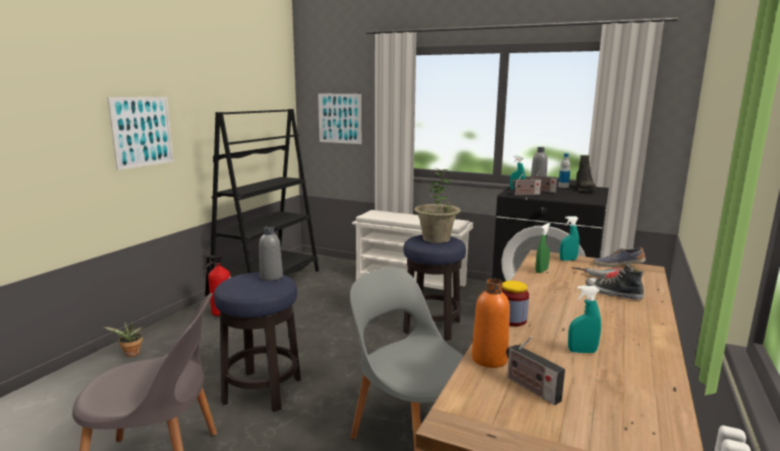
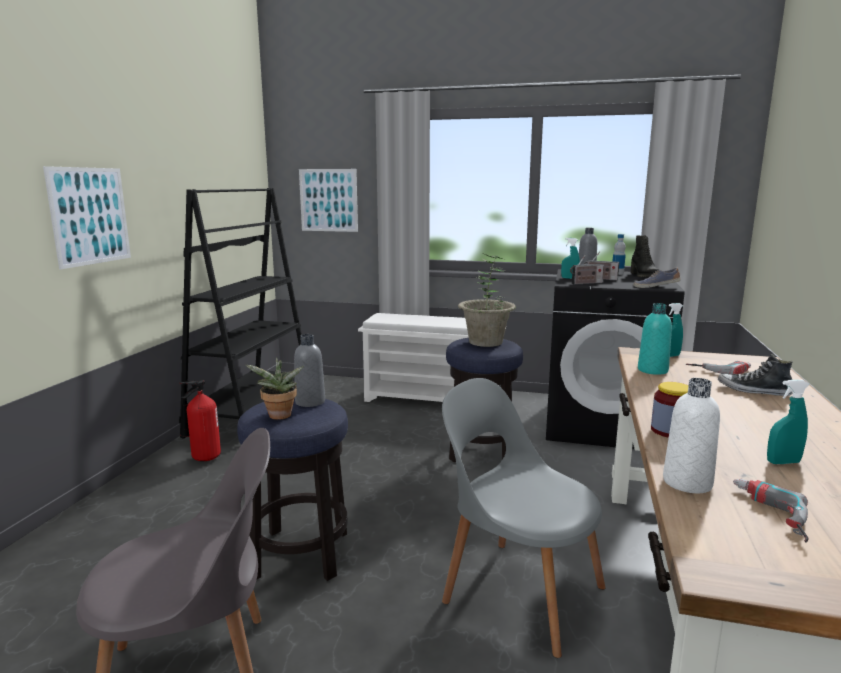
camera: 10 degrees left, 0 degrees up
(131, 355) = (96, 524): potted plant -> potted plant (279, 417)
(489, 359) = (687, 482): orange bottle -> white bottle
(530, 388) = (766, 514): radio -> power drill
(541, 271) = (652, 370): green spray bottle -> turquoise bottle
(617, 265) = (729, 358): shoe -> shoe (655, 286)

